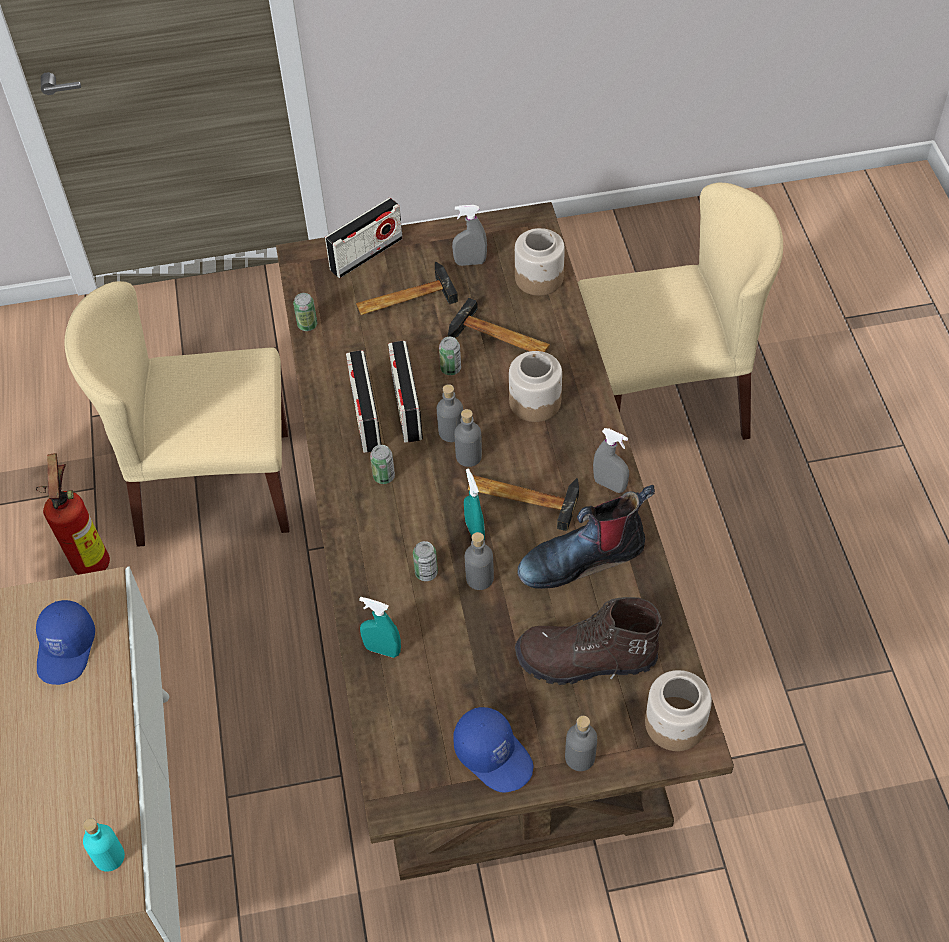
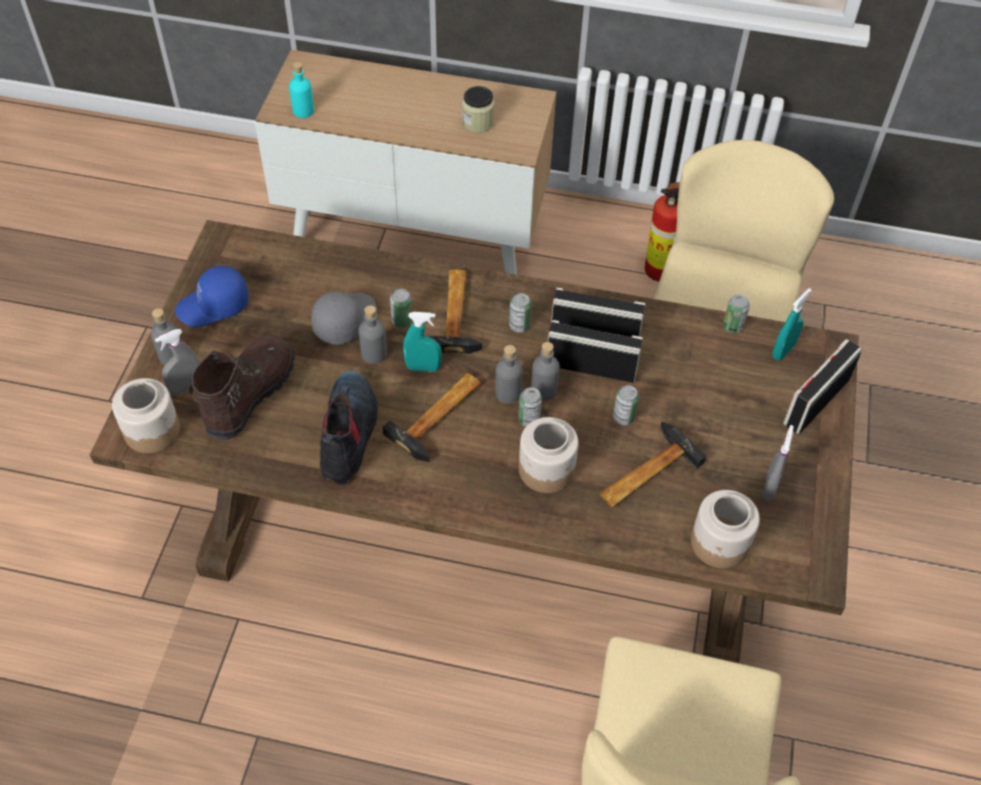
camera: 110 degrees right, 0 degrees up
(67, 649) = (478, 122): blue cap -> jar
(366, 254) = (816, 402): radio -> radio turned 60 degrees clockwise
(382, 650) = (348, 271): turquoise spray bottle -> turquoise spray bottle (783, 351)
(403, 297) = (739, 412): hammer -> hammer (457, 313)
(451, 622) = (344, 320): none -> grey cap
(489, 431) = (529, 419): none -> can
(609, 485) = (413, 489): grey spray bottle -> grey spray bottle (186, 387)

